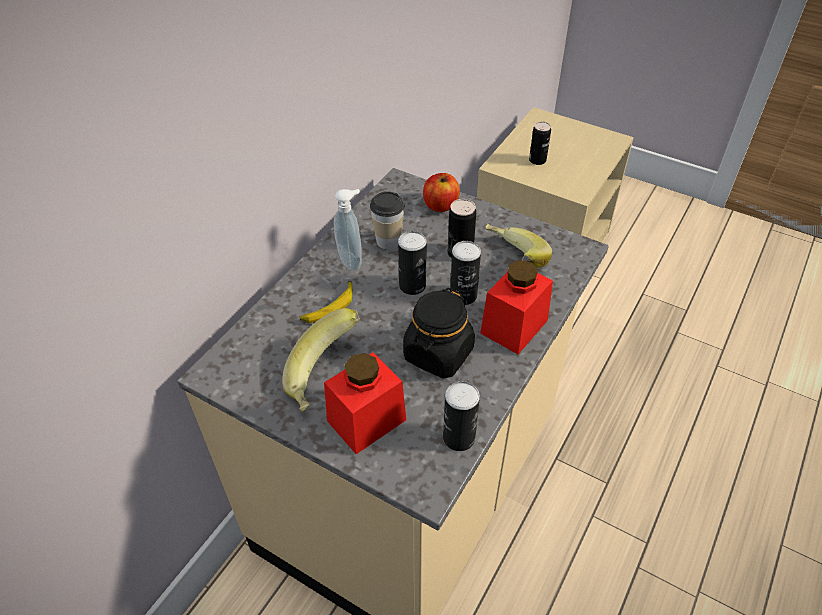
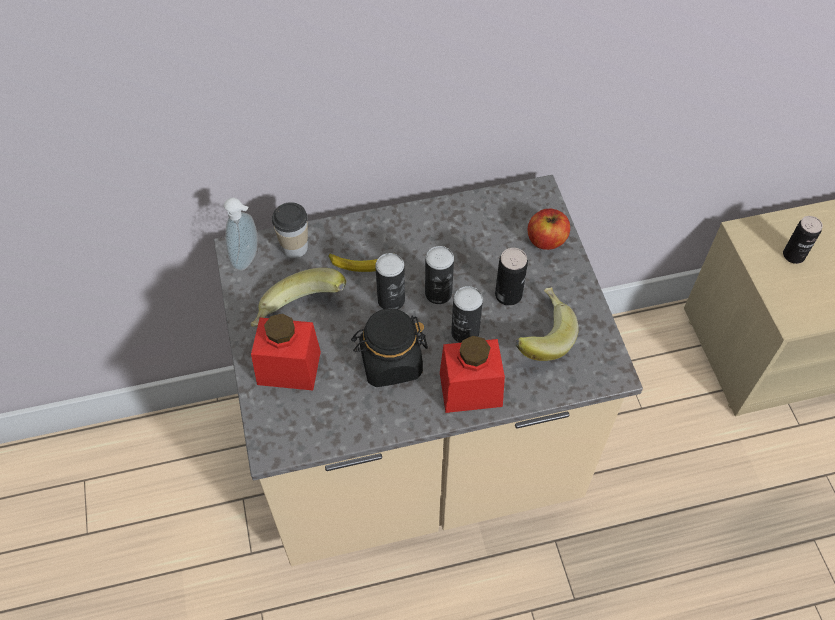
camera: 45 degrees right, 10 degrees up
(352, 260) = (420, 236): soap dispenser -> soap dispenser (248, 259)
(388, 241) = (466, 240): cup -> cup (295, 247)
(459, 438) = (330, 433): can -> can (391, 300)

